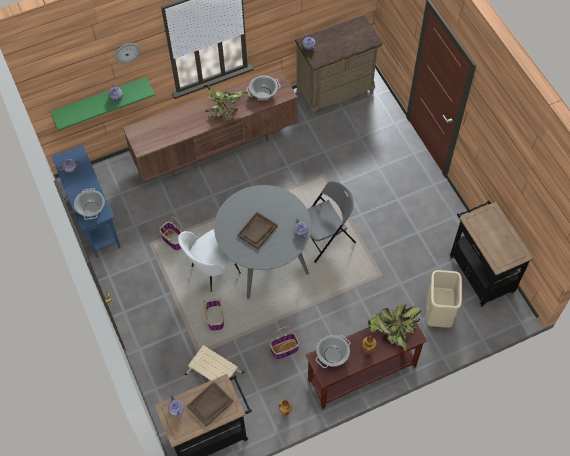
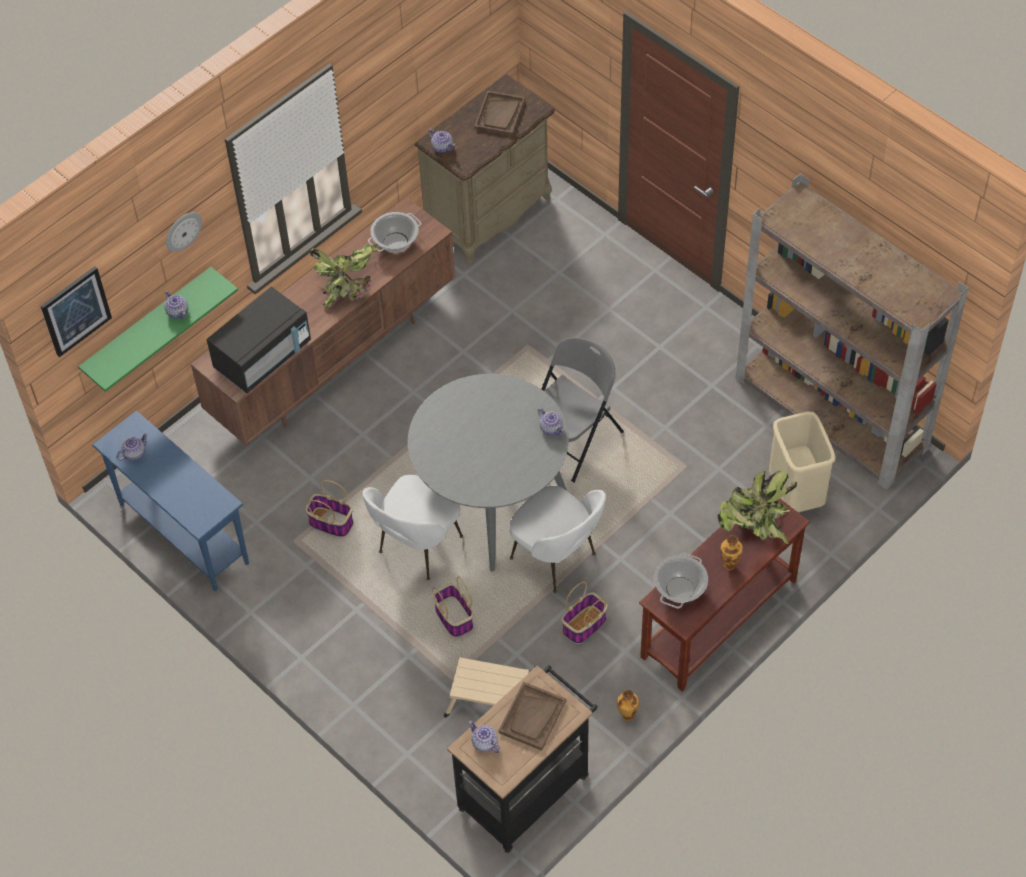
camera: 20 degrees left, 5 degrees down
(49, 80) = (75, 311): none -> picture
(91, 209) = (200, 503): cooking pot -> none
(162, 136) = (263, 356): none -> black microwave
(257, 231) = (483, 449): brown tray -> brown tray (500, 115)
(286, 306) = (558, 561): none -> white chair
(479, 272) = (831, 413): black cart -> brown bookcase

